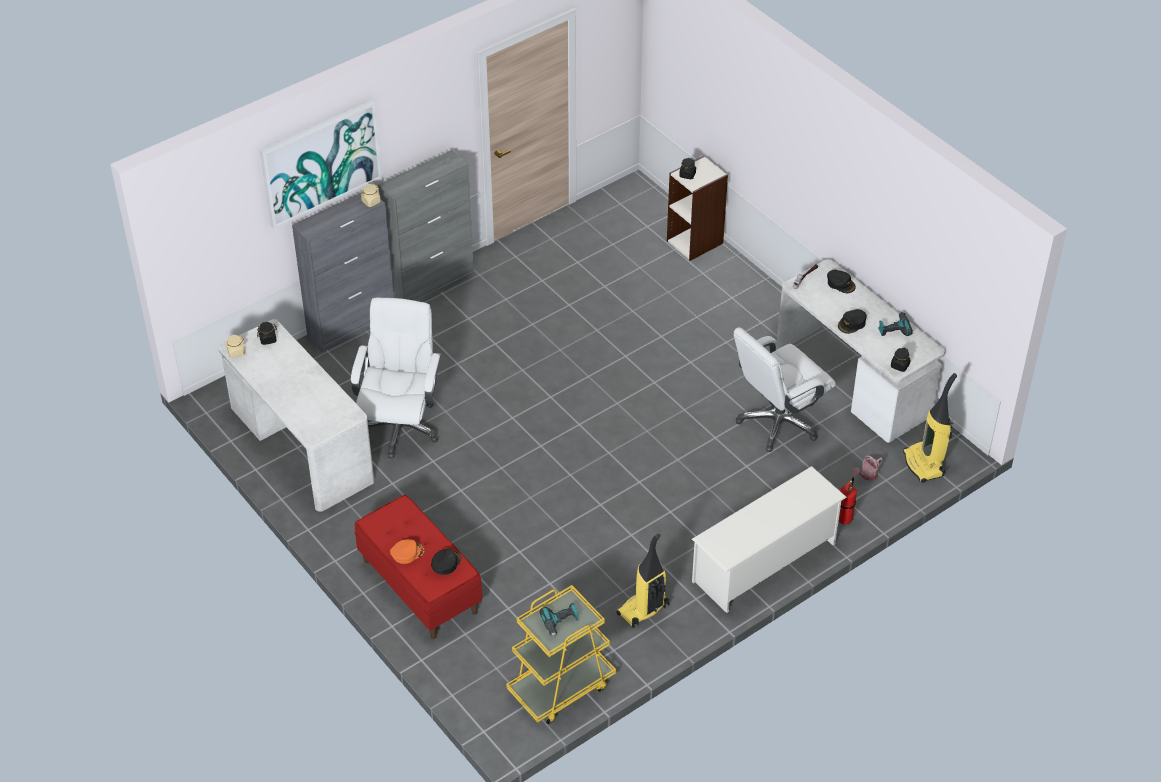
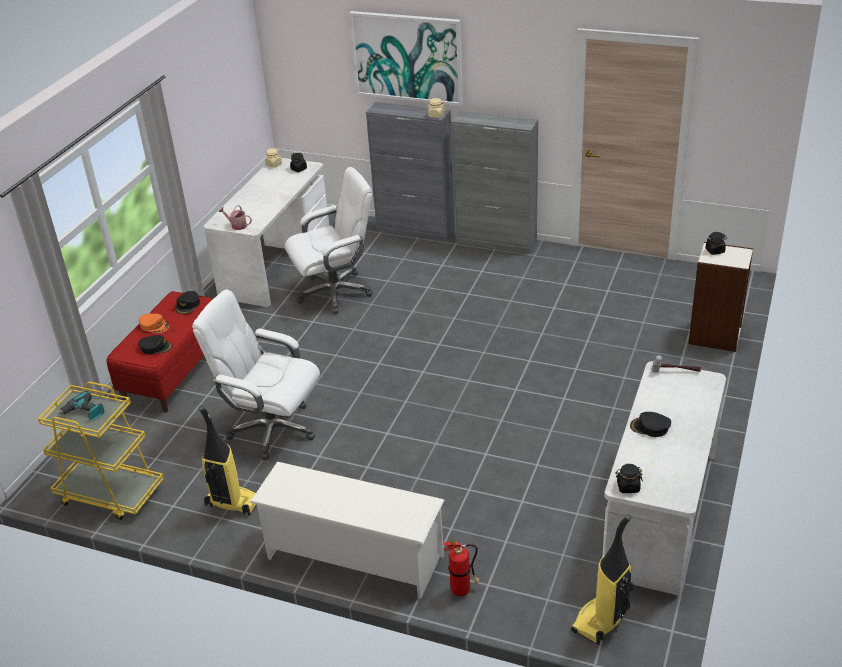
camera: 60 degrees right, 10 degrees down
(778, 422) = (547, 485): white office chair -> white office chair (271, 429)
(841, 283) = (699, 396): black cap -> black cap (188, 305)
(867, 475) = (539, 581): watering can -> watering can (237, 225)
(893, 328) = (680, 459): power drill -> none

